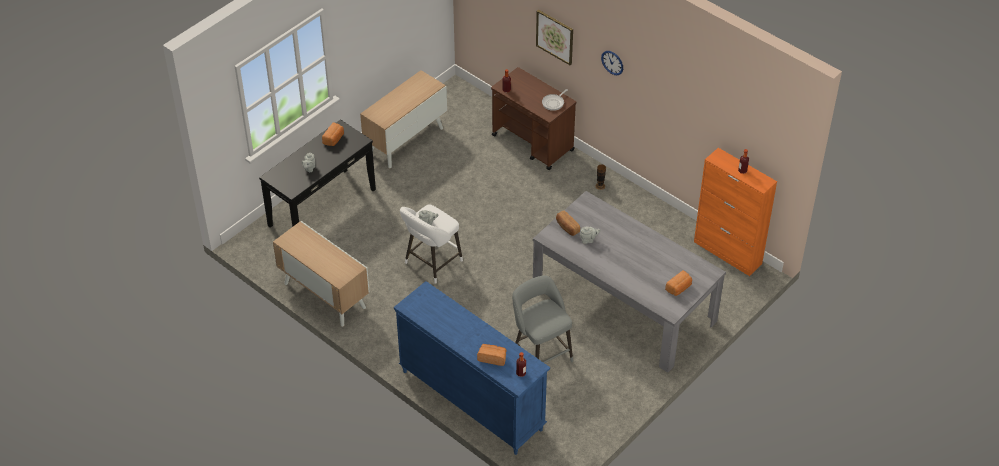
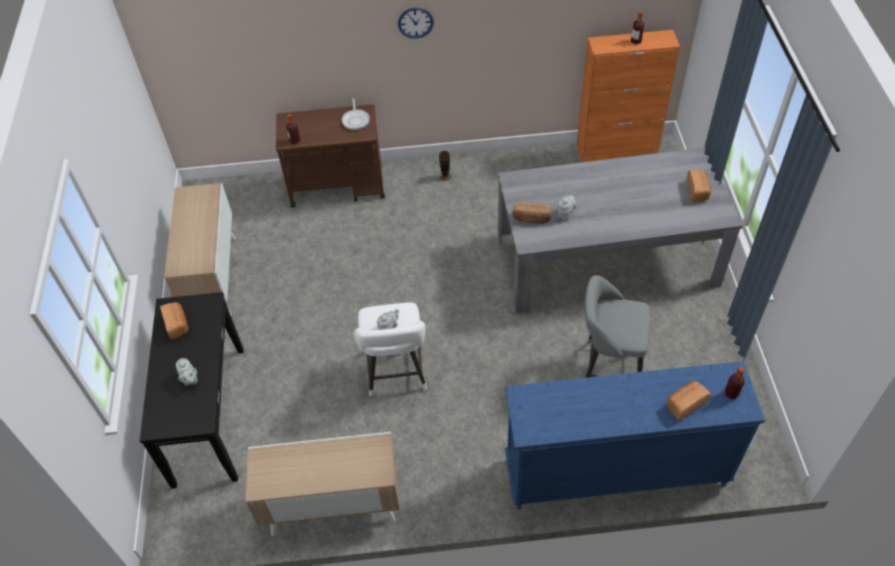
camera: 45 degrees left, 5 degrees up
(555, 36) = (320, 41): picture -> none

